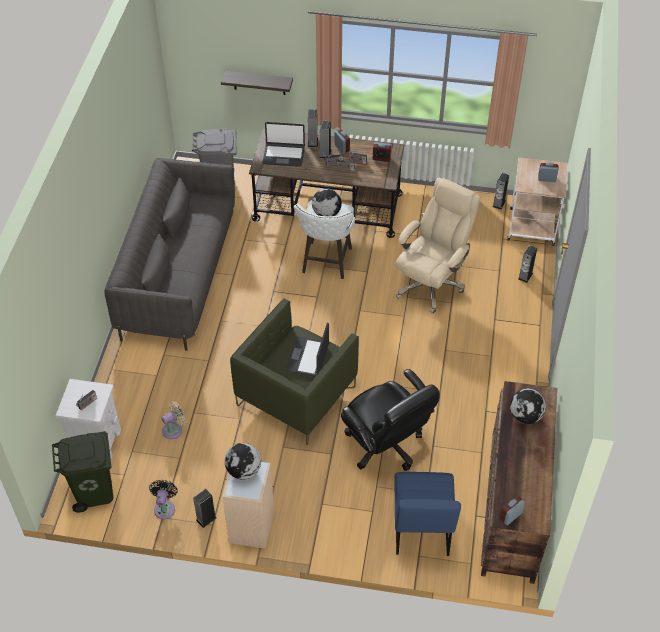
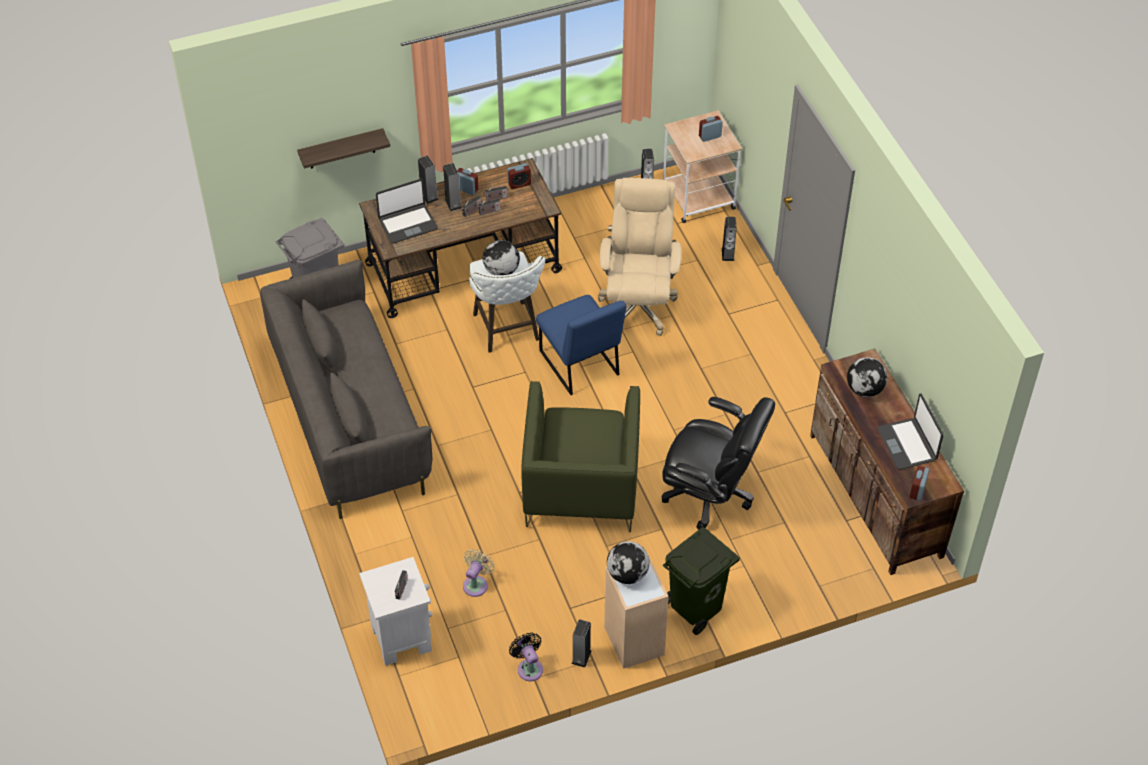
camera: 30 degrees left, 0 degrees up
(94, 492) = (440, 690): green trash can -> green trash can (696, 607)
(308, 357) = (589, 435): laptop -> laptop (907, 444)
(421, 529) = (803, 559): blue chair -> blue chair (579, 364)

